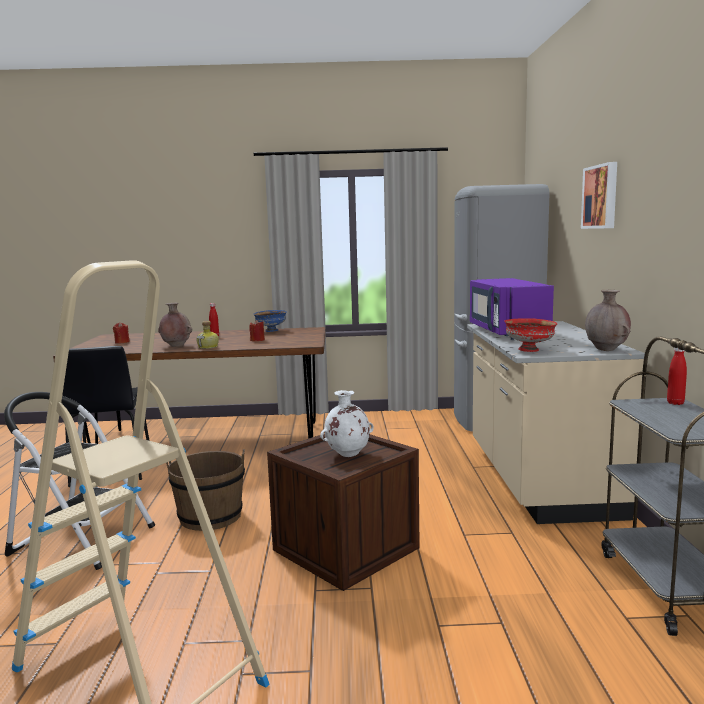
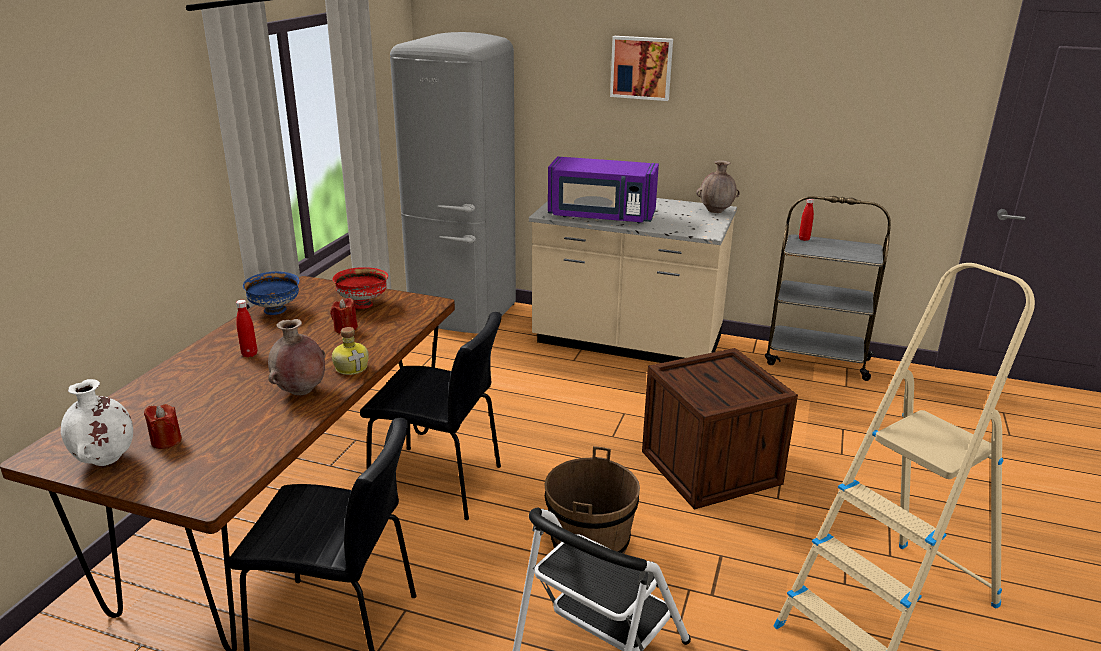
camera: 70 degrees left, 15 degrees up
(257, 462) = (440, 483): none -> black chair
(347, 454) = (724, 381): white vase -> white vase (106, 461)
(529, 350) = (694, 229): red bowl -> red bowl (362, 304)

